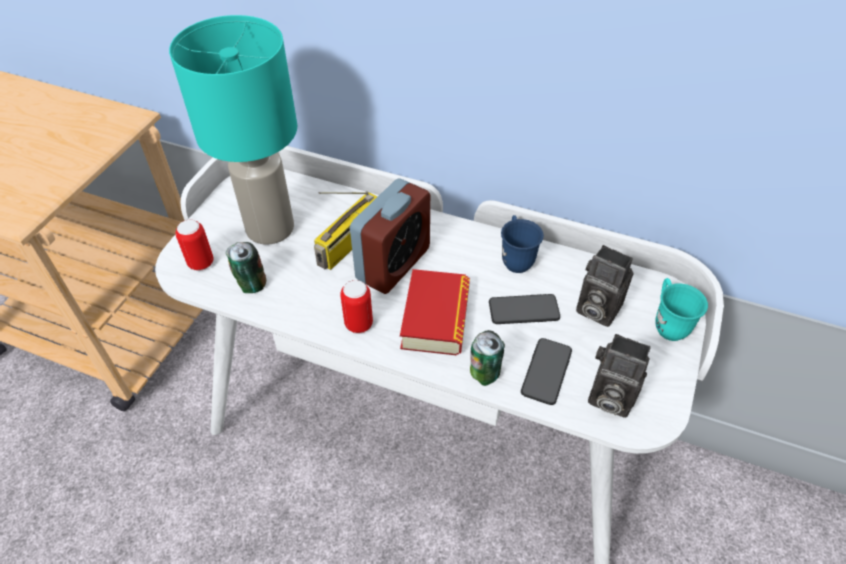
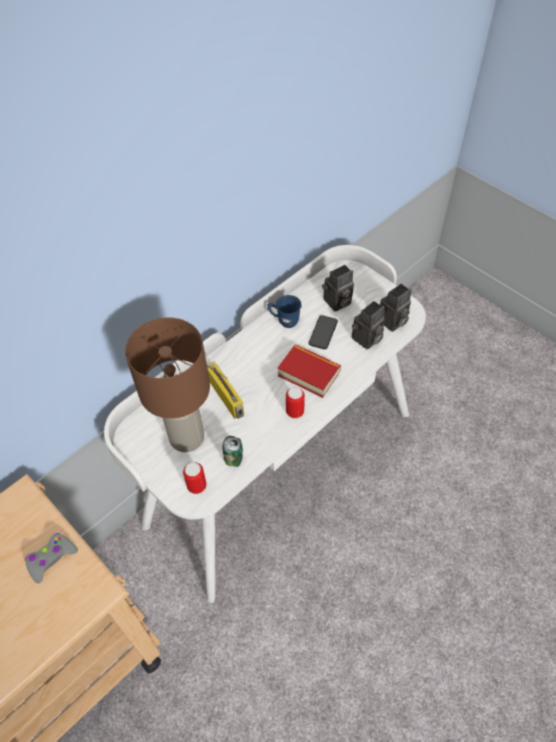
camera: 65 degrees left, 5 degrees up
(54, 166) = (51, 558): none -> grey game controller
(271, 229) = (188, 437): turquoise table lamp -> brown table lamp
(393, 264) = (257, 380): alarm clock -> none
(484, 375) = (357, 366): can -> none
(546, 371) = (366, 340): phone -> camera
(667, 323) = (360, 279): turquoise mug -> none

